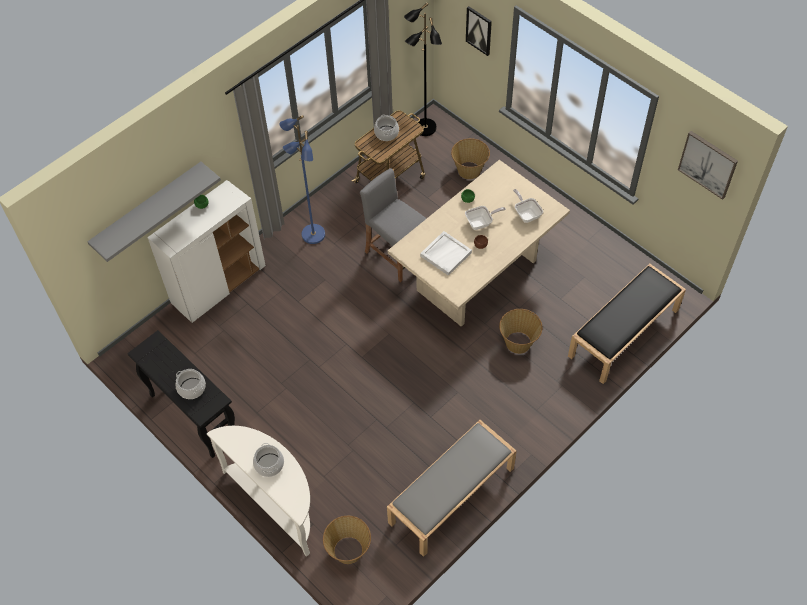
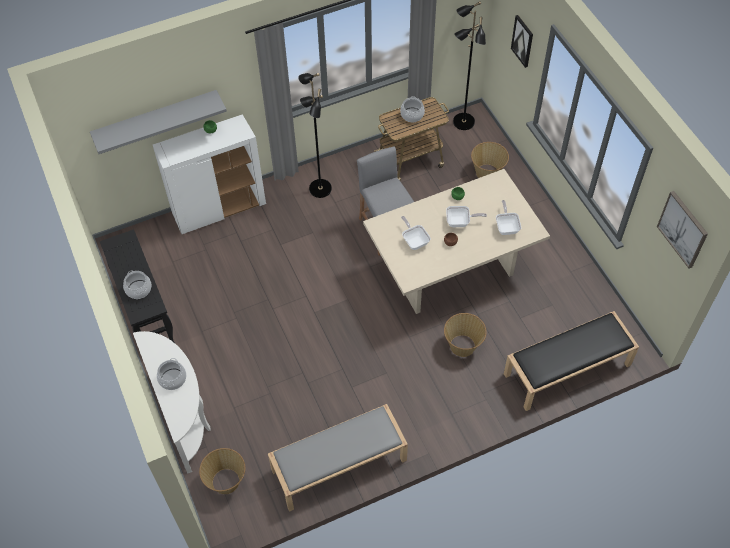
camera: 20 degrees right, 0 degrees up
(312, 235) = (319, 189): blue floor lamp -> black floor lamp
(445, 254) = (414, 240): white tray -> frying pan

